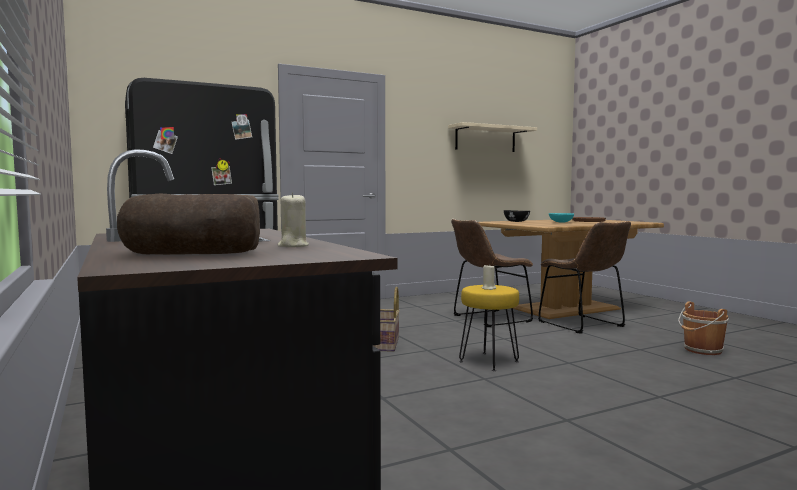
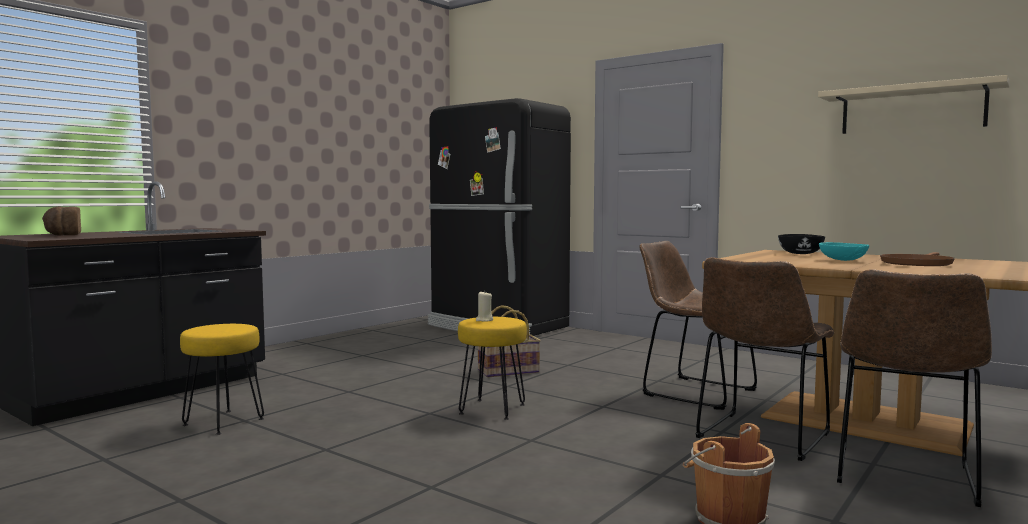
camera: 65 degrees right, 0 degrees up
(293, 246) = (101, 236): beige candle -> none
(447, 460) = (224, 422): none -> yellow stool
(646, 320) = (904, 477): none -> brown chair

